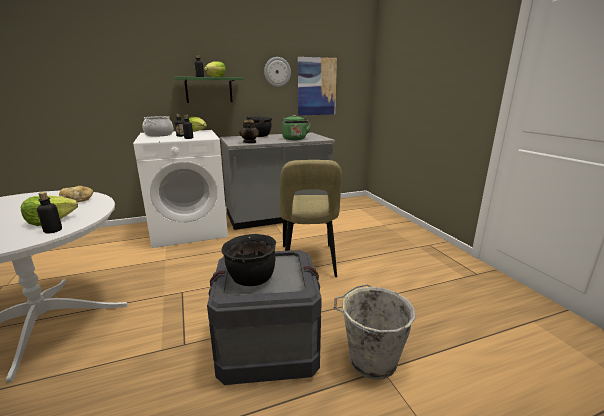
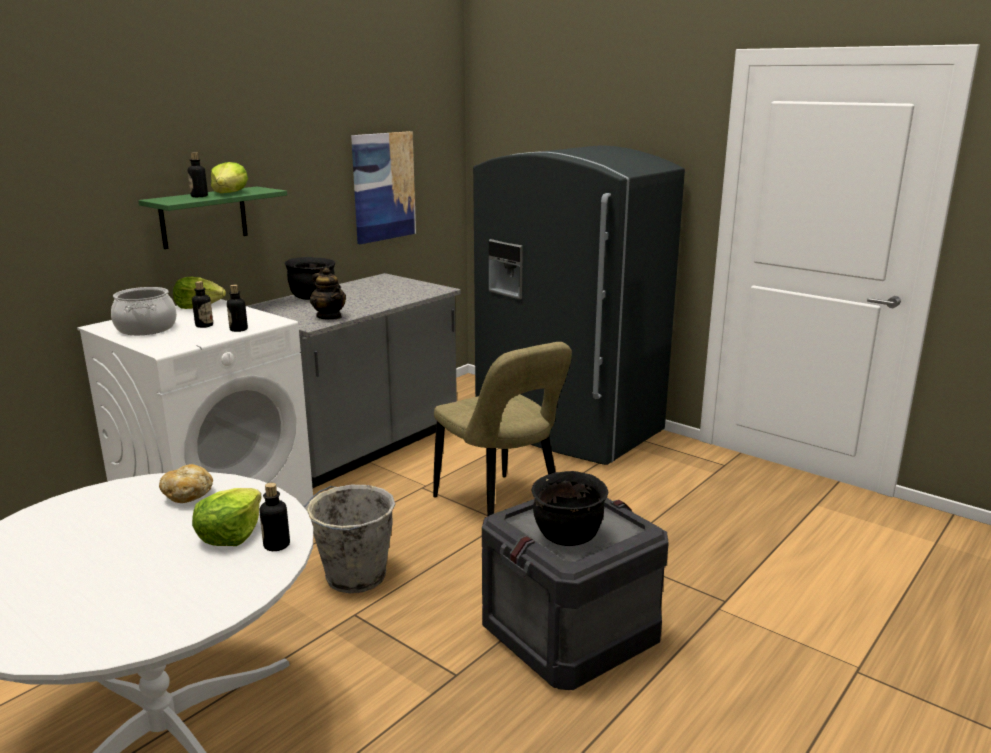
camera: 30 degrees left, 0 degrees up
(277, 72) = (320, 167): wall clock -> none
(295, 139) = (393, 297): green kettle -> none
(370, 360) = (697, 603): grey bucket -> grey bucket (353, 577)
(390, 230) = (567, 429): none -> grey fridge

